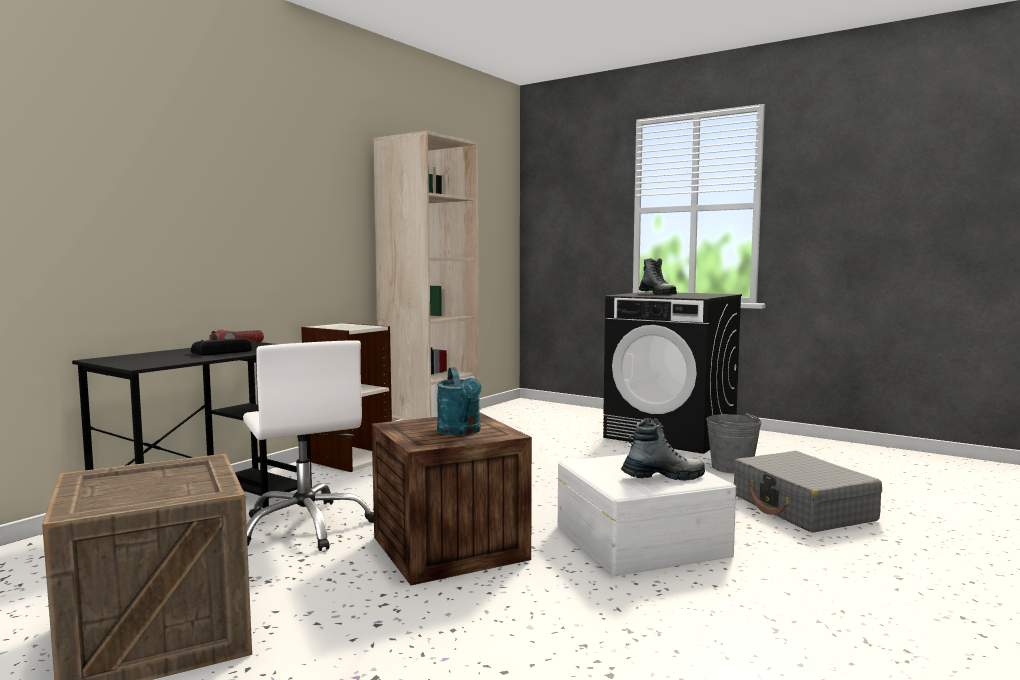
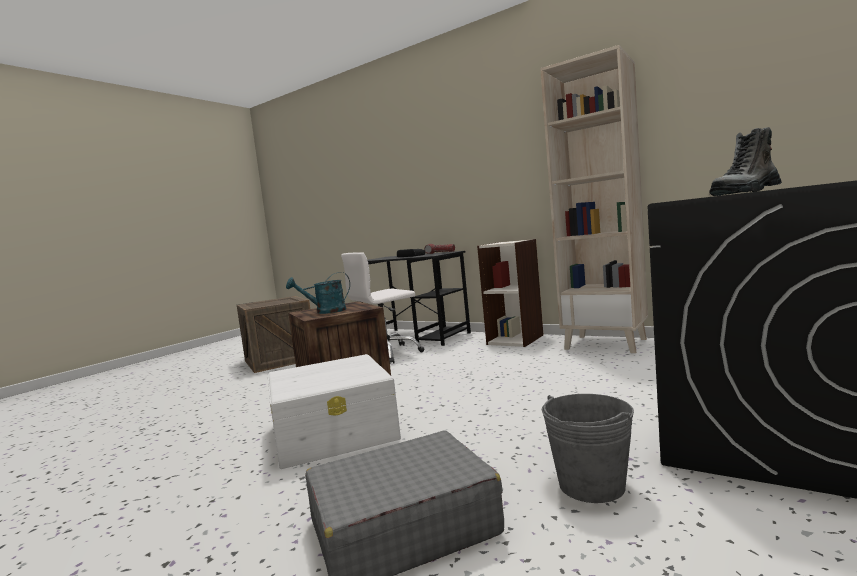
camera: 90 degrees right, 0 degrees up
(663, 477) = (305, 379): boot -> none

